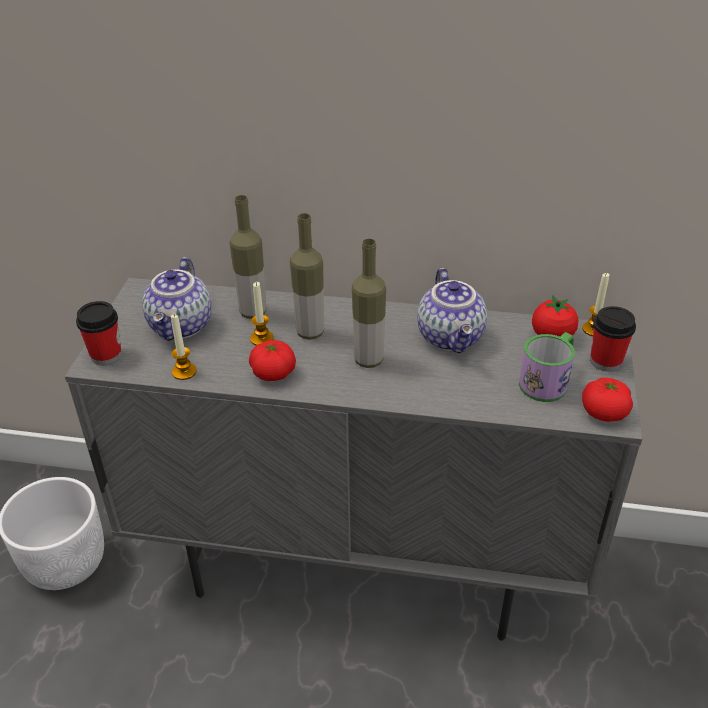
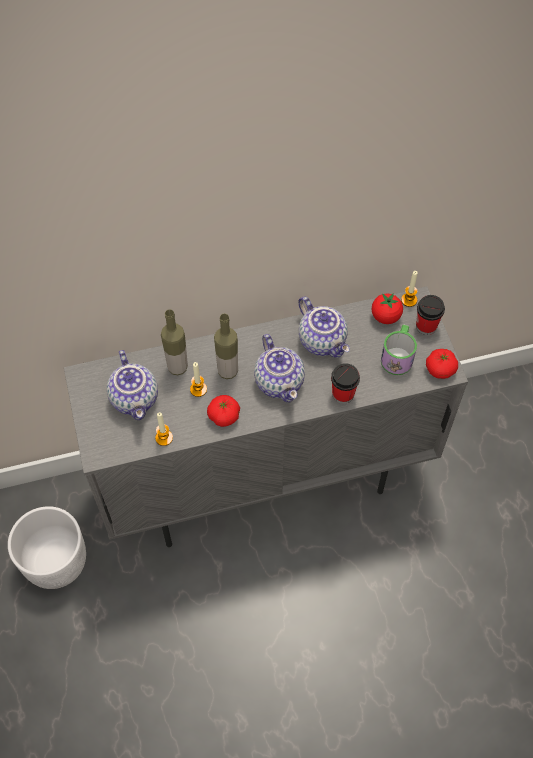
camera: 25 degrees left, 20 degrees up
(106, 355) = (100, 445): cup -> cup (343, 394)
(368, 360) = (279, 381): bottle -> teapot

